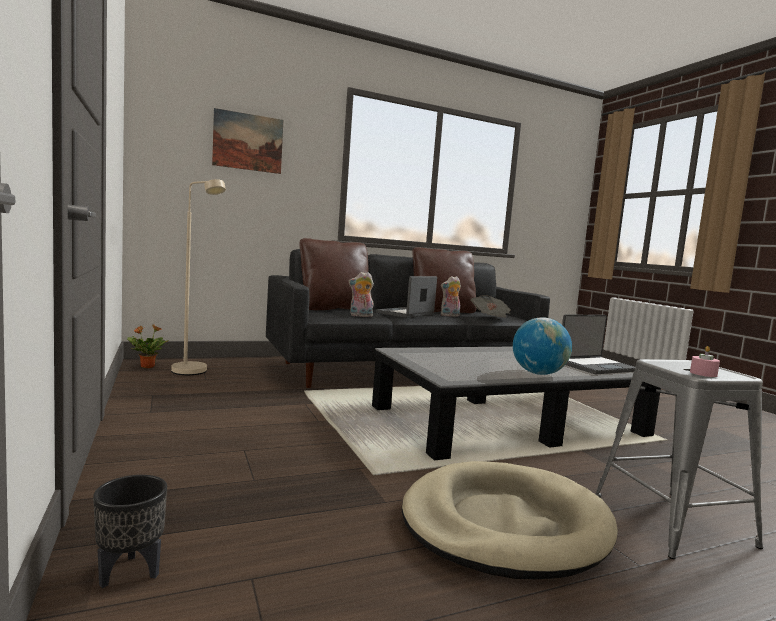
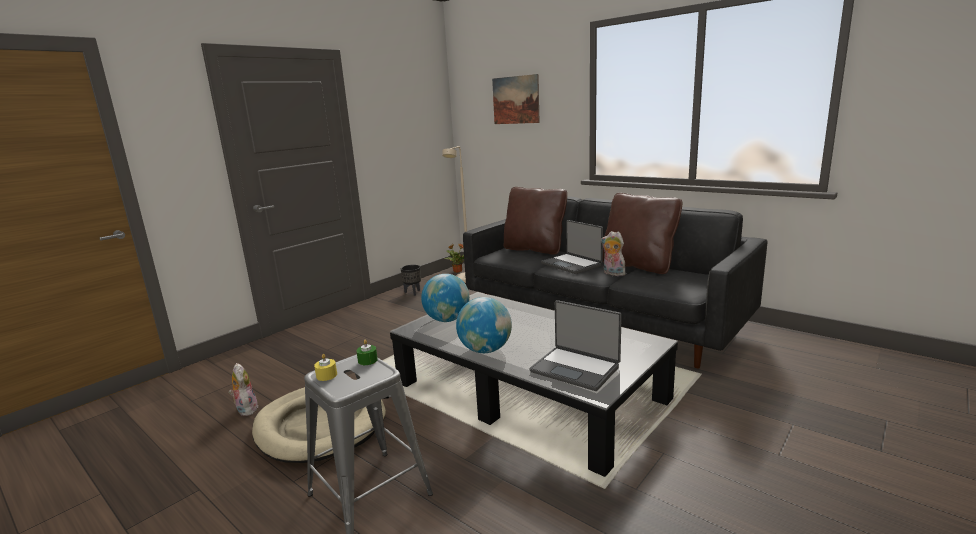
camera: 65 degrees right, 10 degrees up
(128, 573) = (236, 360): black planter -> black planter (412, 292)
(360, 316) = (518, 261): plush toy -> plush toy (245, 409)
(406, 314) = (572, 264): laptop -> laptop turned 135 degrees counterclockwise
(443, 367) = (447, 320): none -> globe
(490, 318) = (649, 285): newspaper -> none
(664, 361) = (367, 360): none -> green candle
(703, 373) = (326, 375): pink candle -> yellow candle

